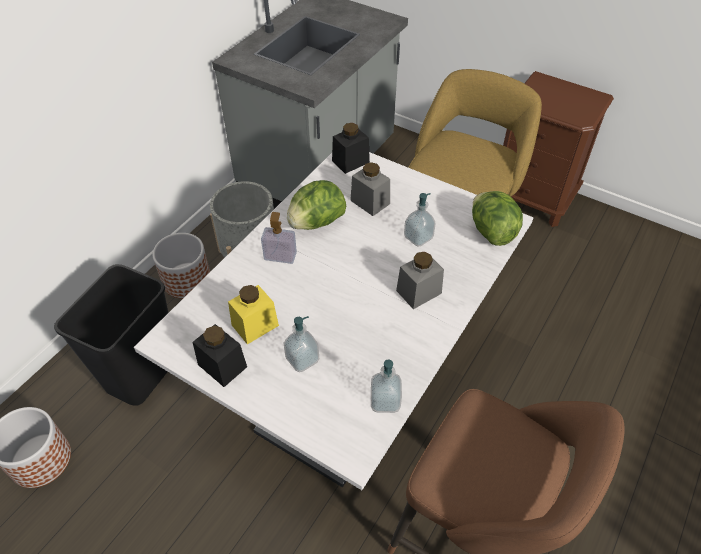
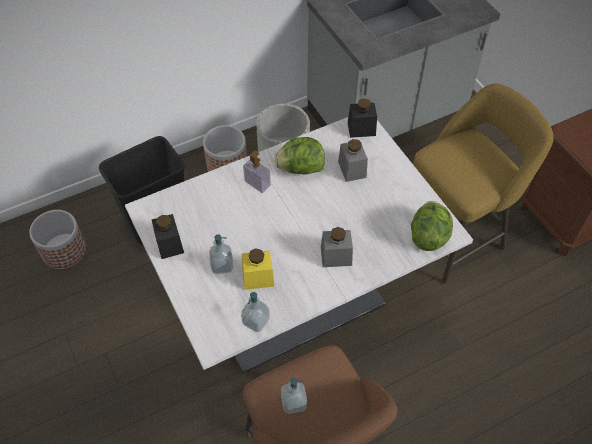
camera: 30 degrees right, 5 degrees up
(255, 325) = (207, 226): yellow jar -> yellow jar (258, 277)
(418, 237) = (367, 214): soap dispenser -> soap dispenser (293, 402)

